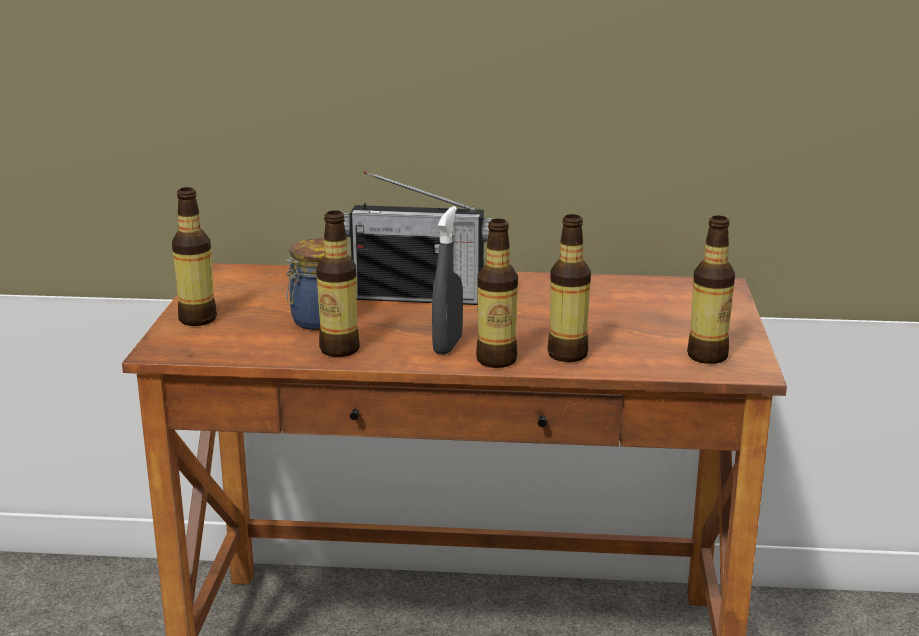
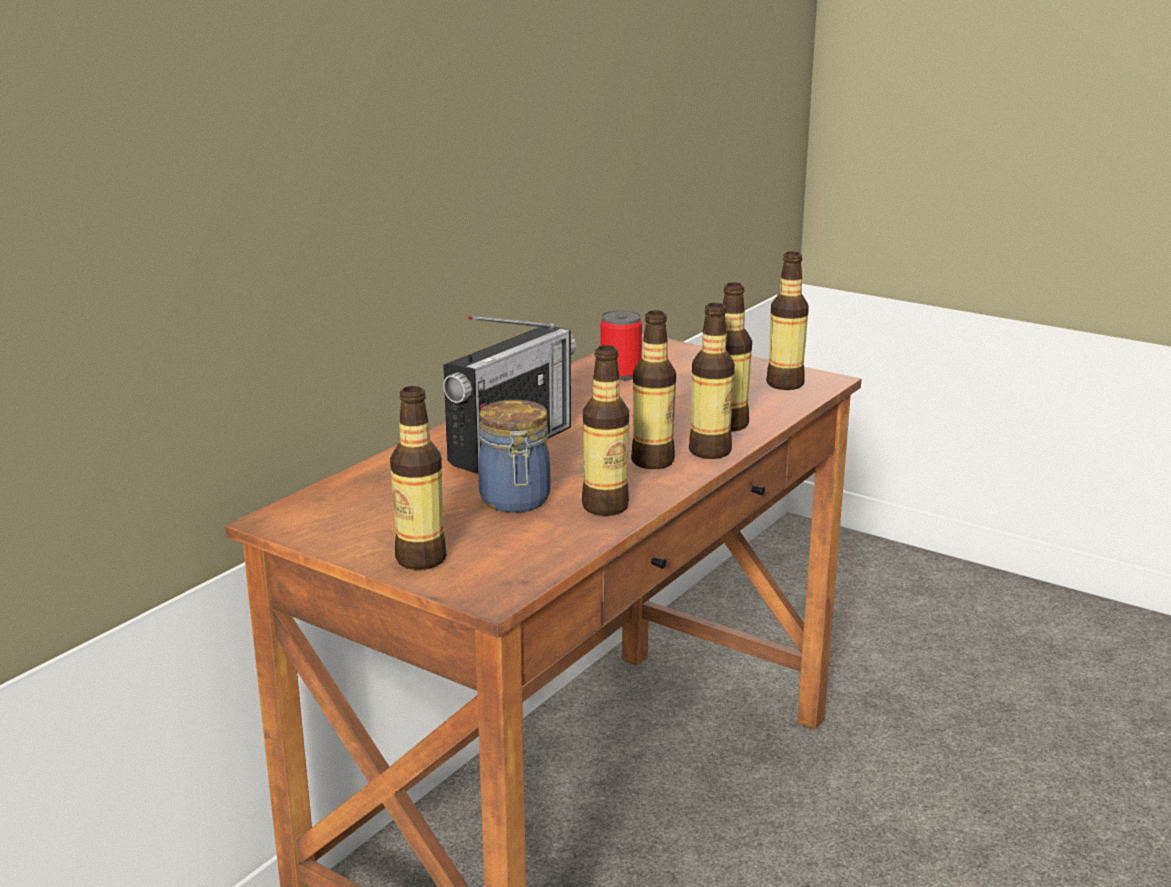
camera: 60 degrees left, 0 degrees up
(447, 345) = (652, 461): grey spray bottle -> bottle
(625, 294) = (620, 374): none -> can

